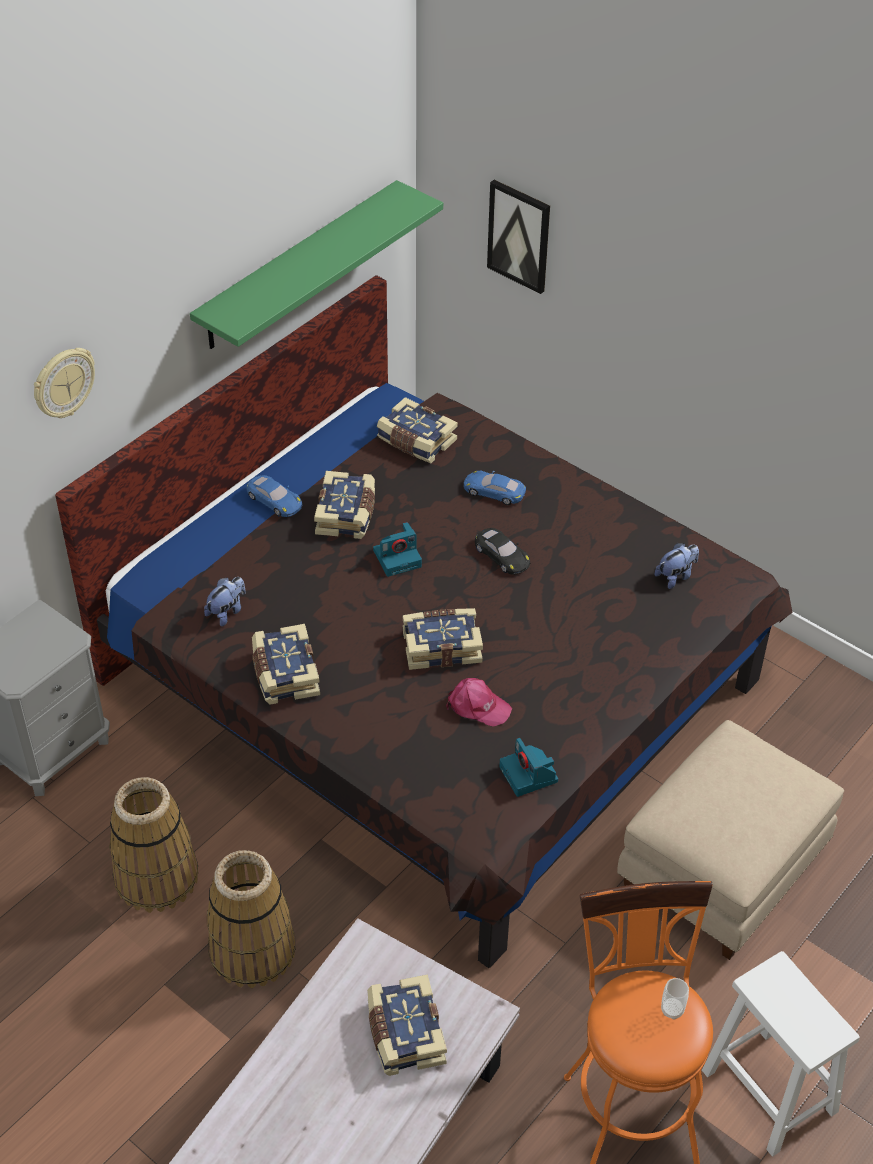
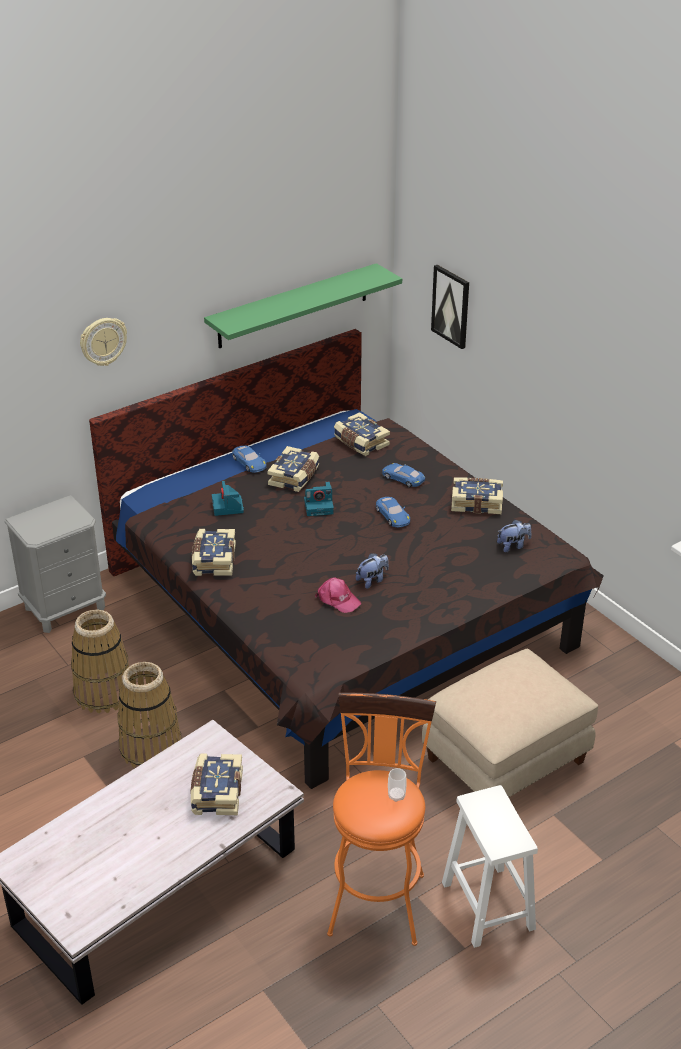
camera: 15 degrees right, 10 degrees down
(227, 612) = (190, 520): plush toy -> plush toy (372, 580)
(441, 646) = (327, 561): book -> book (476, 502)
(502, 555) = (392, 515): black toy car -> blue toy car
(529, 775) = (357, 645): camera -> camera (228, 507)

